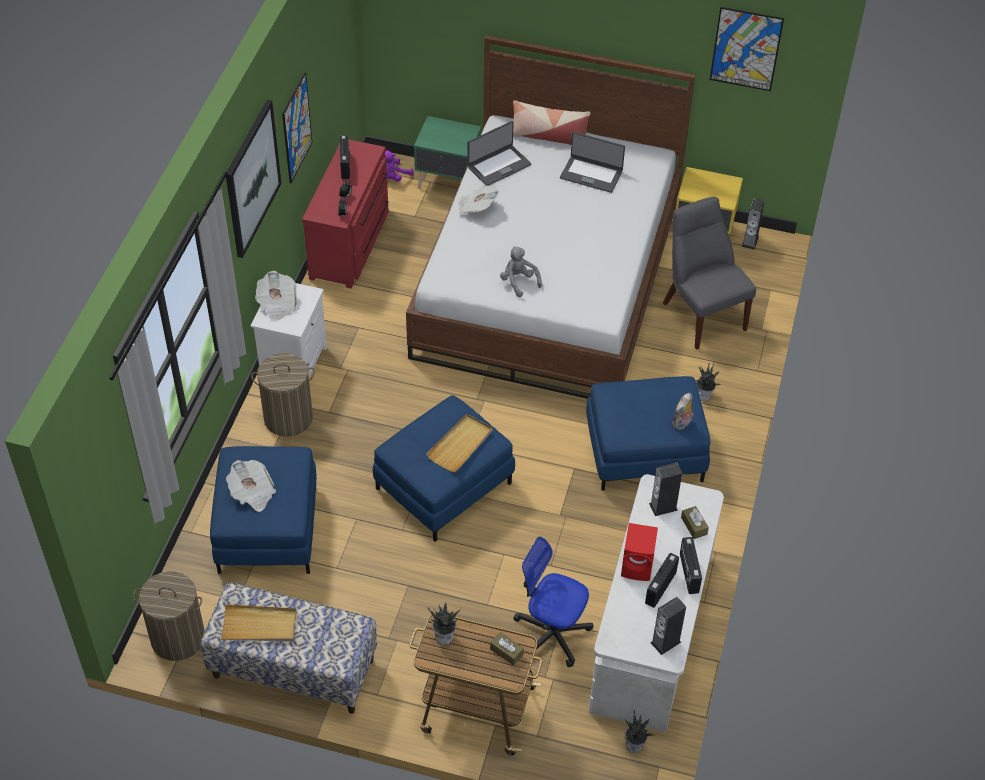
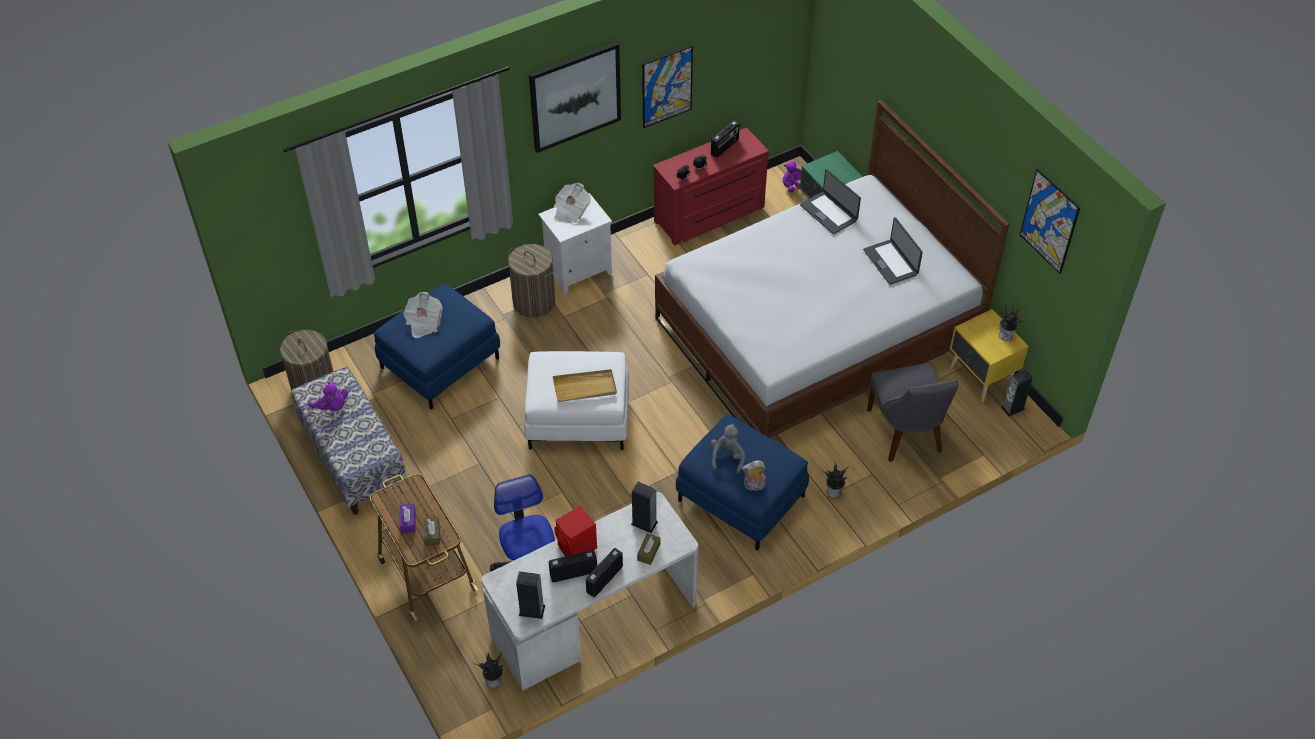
camera: 45 degrees right, 0 degrees up
(259, 626) = (332, 406): beige tray -> purple plush toy
(444, 486) = (577, 418): blue ottoman -> white ottoman
(444, 636) = (408, 493): potted plant -> potted plant (1006, 335)
(473, 658) = (408, 521): none -> purple tissue box
(477, 207) = (776, 232): newspaper -> none
(498, 165) = (829, 212): laptop -> laptop turned 45 degrees clockwise
(518, 282) = (741, 302): grey plush toy -> grey plush toy (727, 457)
(548, 137) = (892, 215): pillow -> none
(701, 313) = (905, 433): grey chair -> grey chair turned 150 degrees clockwise

